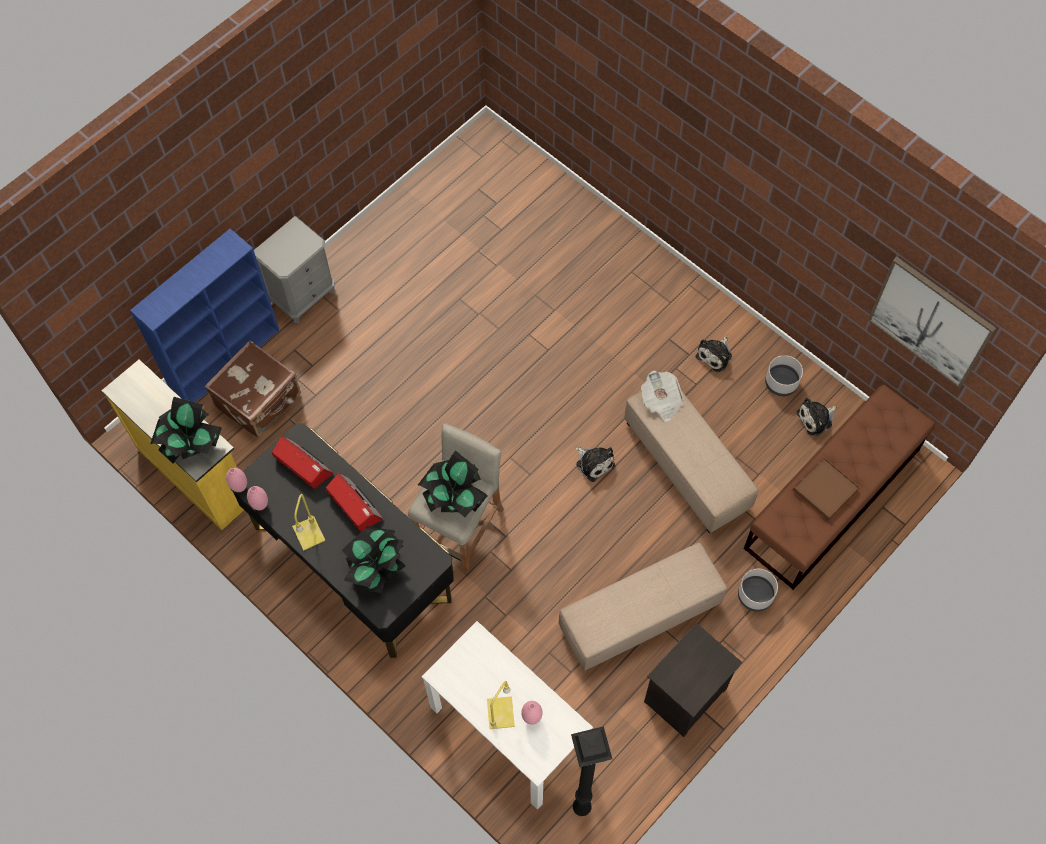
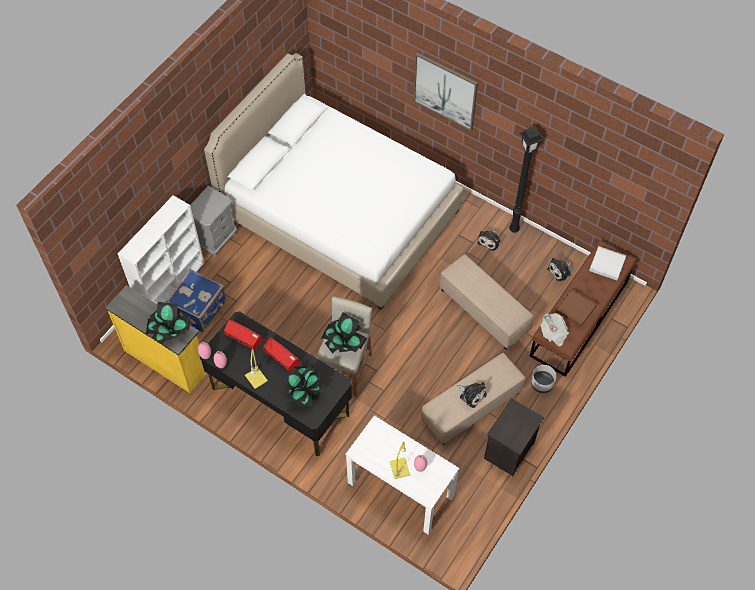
camera: 10 degrees left, 5 degrees down
(225, 357) = (171, 285): blue bookcase -> white bookcase
(260, 401) = (200, 309): brown suitcase -> blue suitcase
(494, 281) = (339, 214): none -> white bed
(580, 806) = (455, 528): black floor lamp -> black floor lamp (513, 229)
(594, 463) = (424, 317): plush toy -> plush toy (471, 394)
(661, 401) = (463, 270): newspaper -> newspaper (553, 333)
(781, 383) = (534, 252): grey planter -> none
(887, 424) = (607, 264): none -> white tray
(930, 322) = (624, 192): picture -> picture (445, 91)

